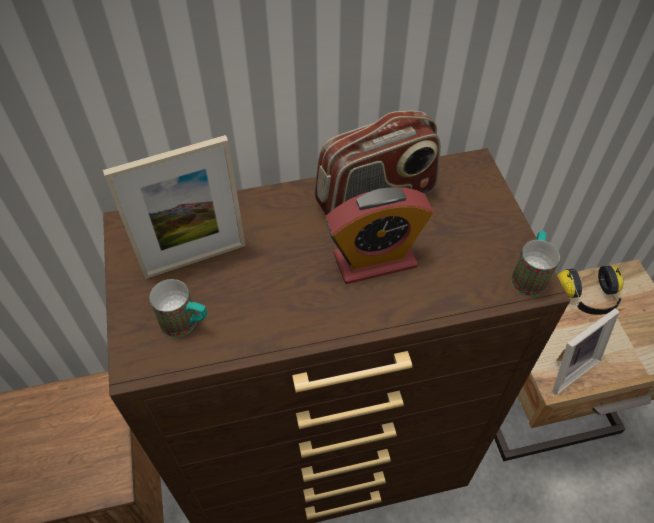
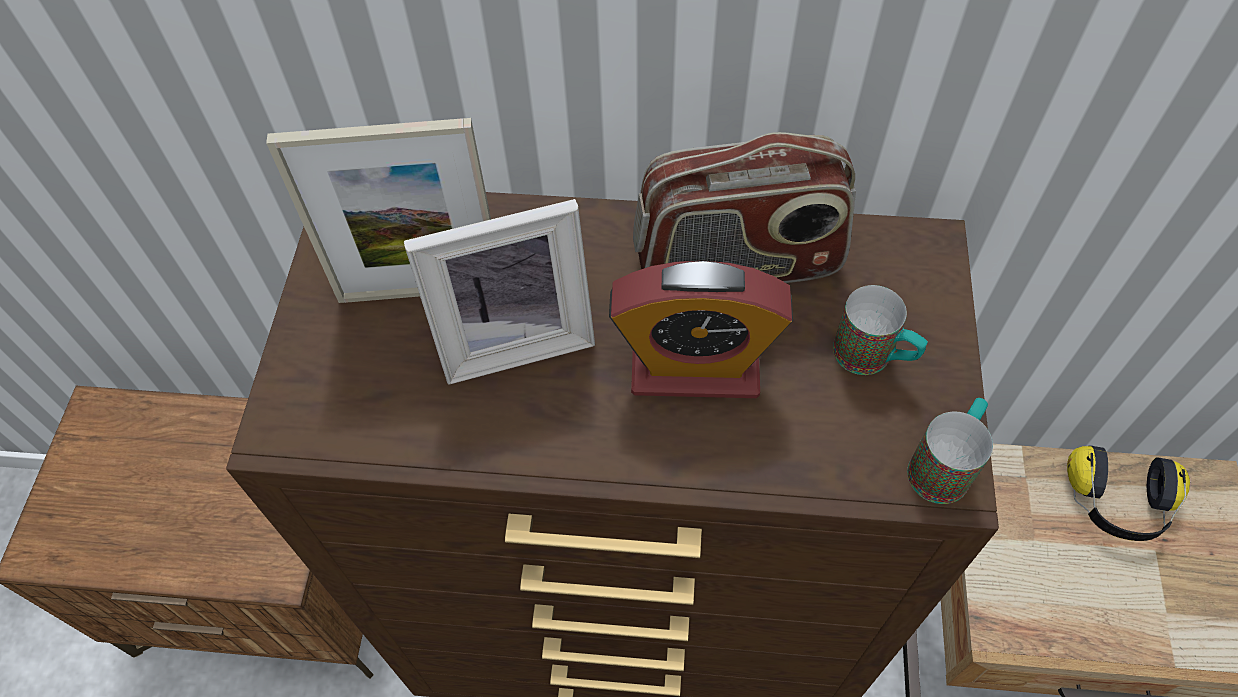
camera: 20 degrees right, 5 degrees up
(186, 324) = (370, 390): mug -> mug (873, 358)
(567, 366) = (1033, 609): picture frame -> picture frame (514, 338)

